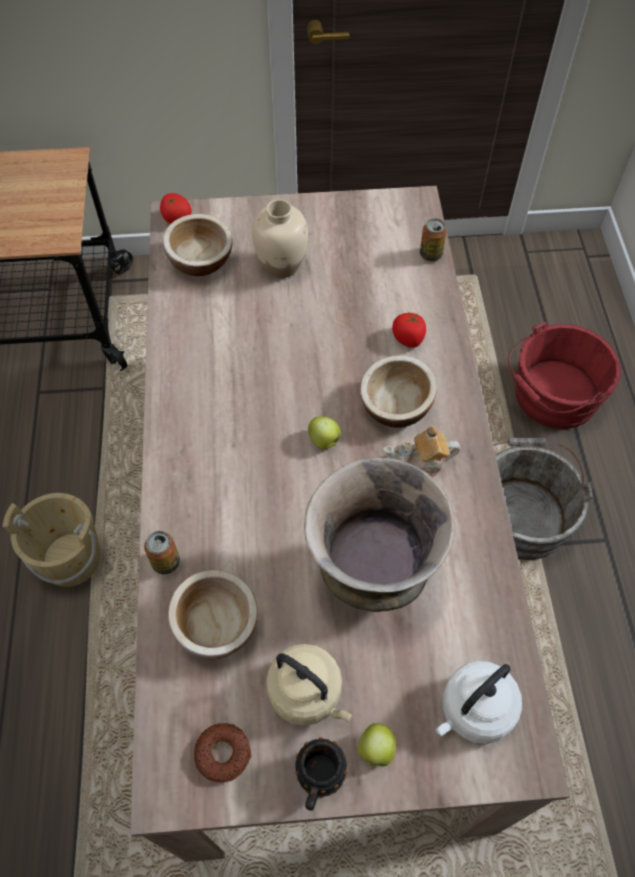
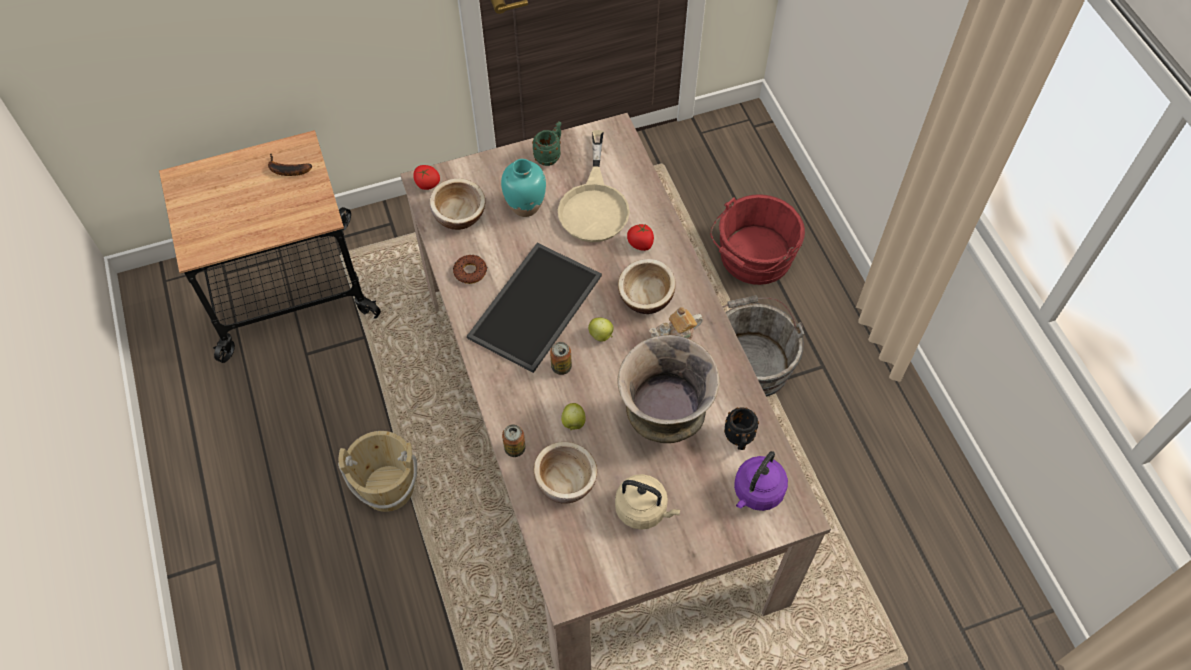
camera: 15 degrees left, 0 degrees up
(42, 181) = (286, 170): none -> banana
(223, 753) = (598, 561): donut -> donut (470, 272)
(253, 383) = (534, 304): none -> tray
(281, 266) = (525, 206): beige vase -> turquoise vase
(318, 781) = (667, 562): black mug -> black mug (739, 439)
(330, 214) = (550, 155): none -> green mug
(365, 280) = (594, 204): none -> beige frying pan
(375, 750) = (699, 533): apple -> apple (573, 423)
(430, 254) = (638, 172): can -> can (561, 367)
(473, 711) = (756, 493): white kettle -> purple kettle

